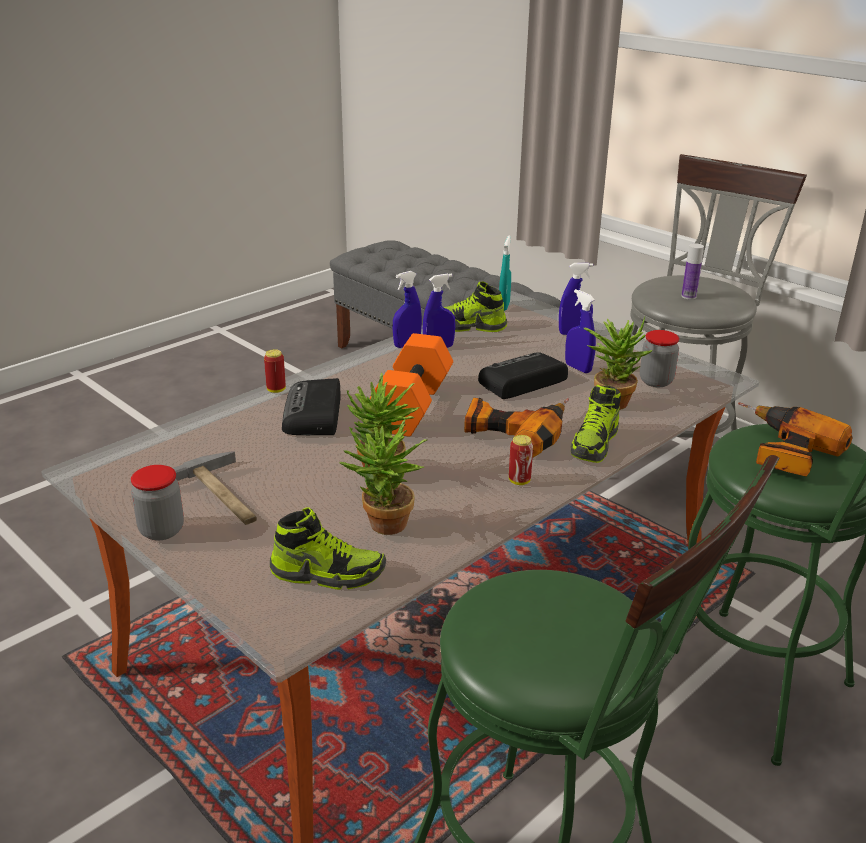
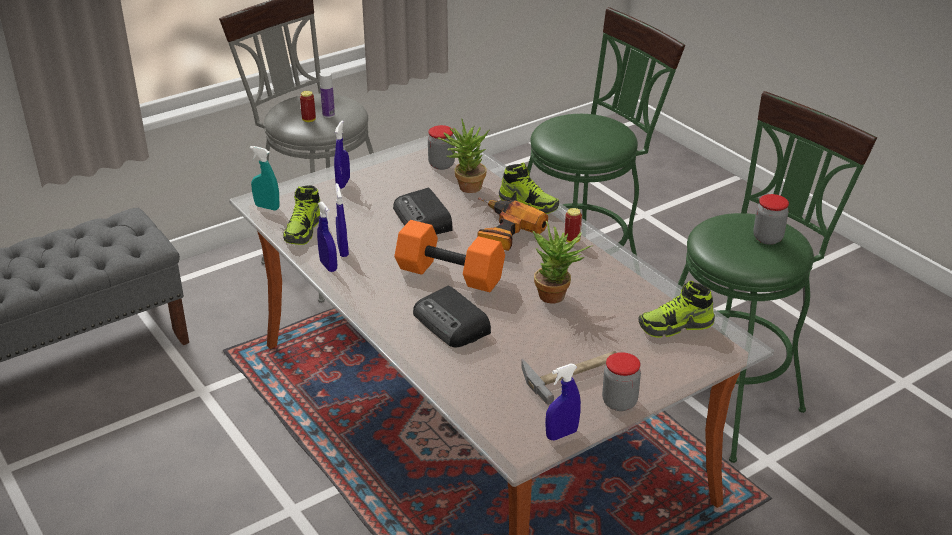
camera: 80 degrees left, 5 degrees up
(276, 390) = (397, 343): can -> can (309, 120)
(314, 415) = (452, 324): radio -> radio turned 45 degrees clockwise
(328, 573) = (675, 326): shoe -> shoe turned 120 degrees counterclockwise
(383, 528) = (624, 300): potted plant -> none
(558, 645) = (767, 238): none -> jar
(578, 368) = (408, 191): blue spray bottle -> blue spray bottle (561, 434)
(782, 451) = (579, 135): power drill -> none

